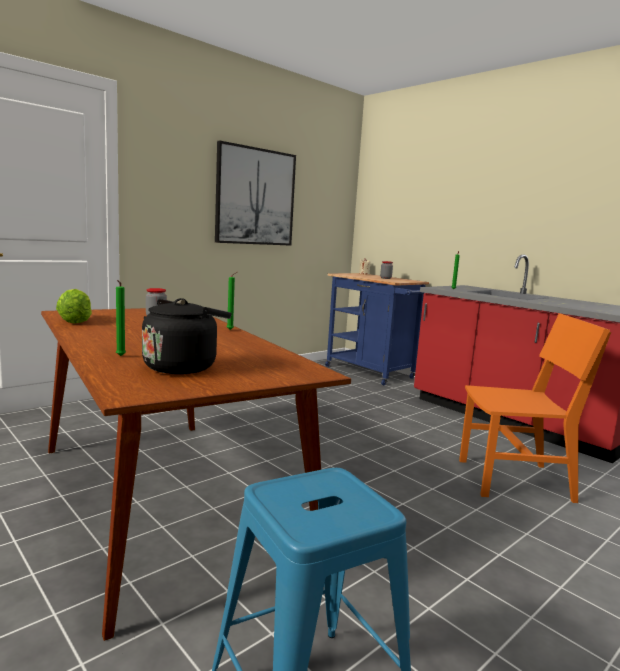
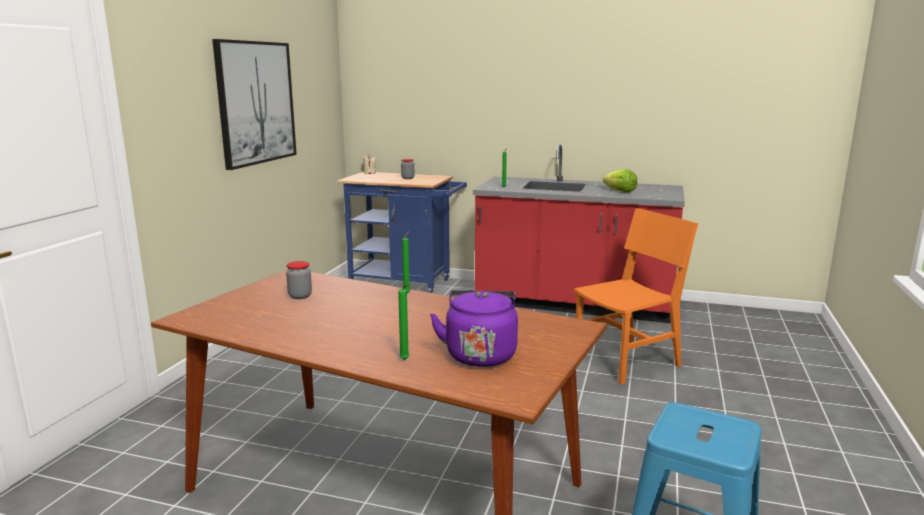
camera: 30 degrees left, 5 degrees up
(76, 321) = (238, 327): lettuce -> lettuce (620, 191)
(183, 367) = (480, 354): black kettle -> purple kettle

